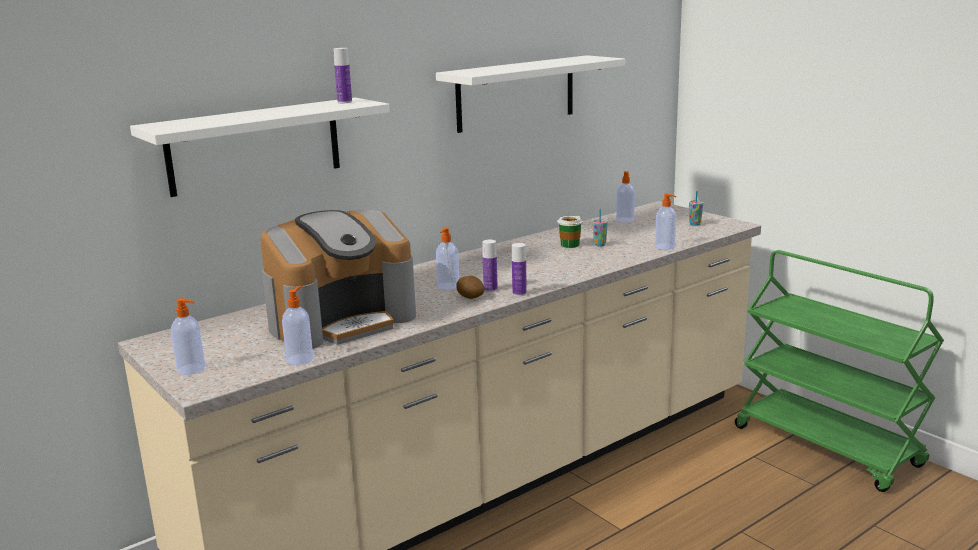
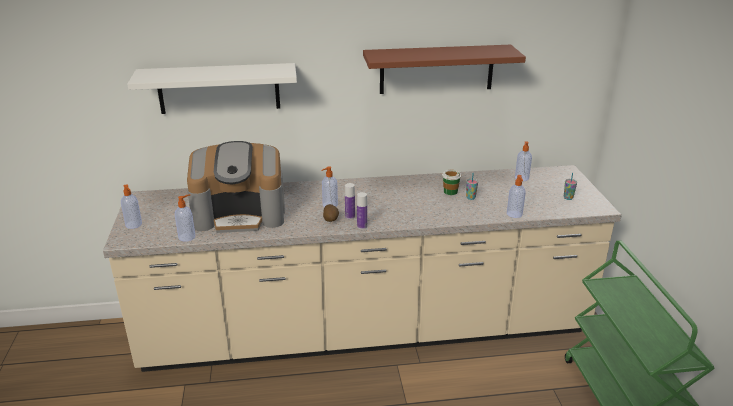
camera: 30 degrees right, 10 degrees up
(344, 102) = (276, 69): bottle -> none
(516, 93) = (436, 69): white shelf -> brown shelf

